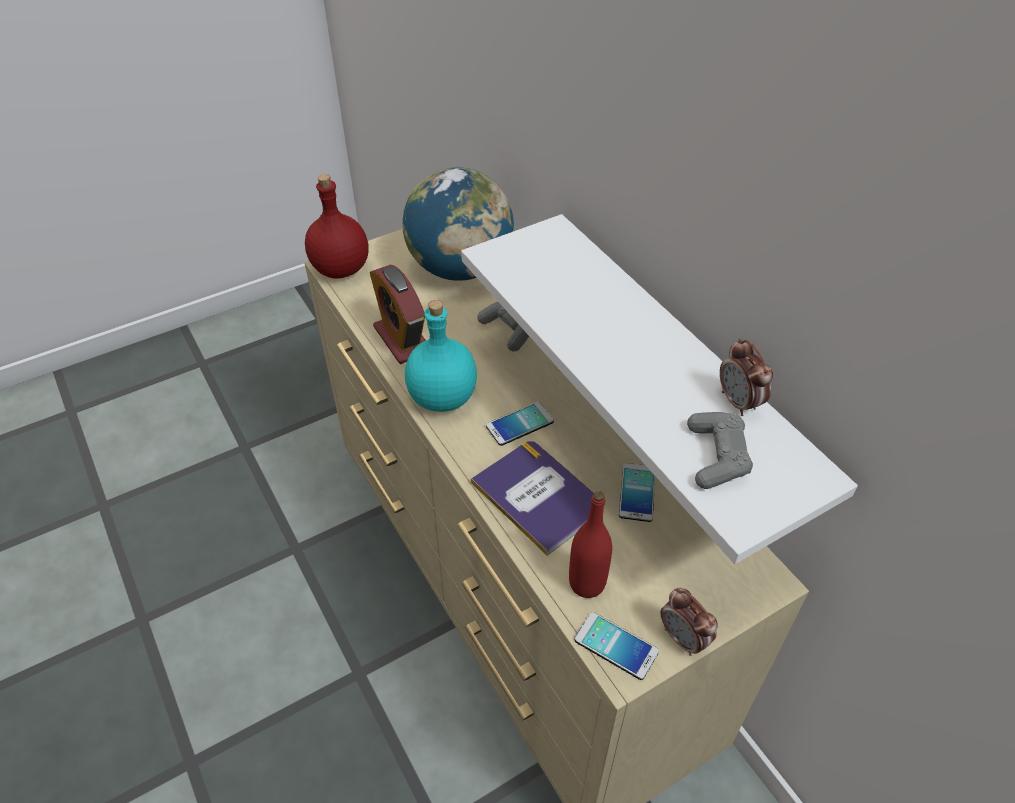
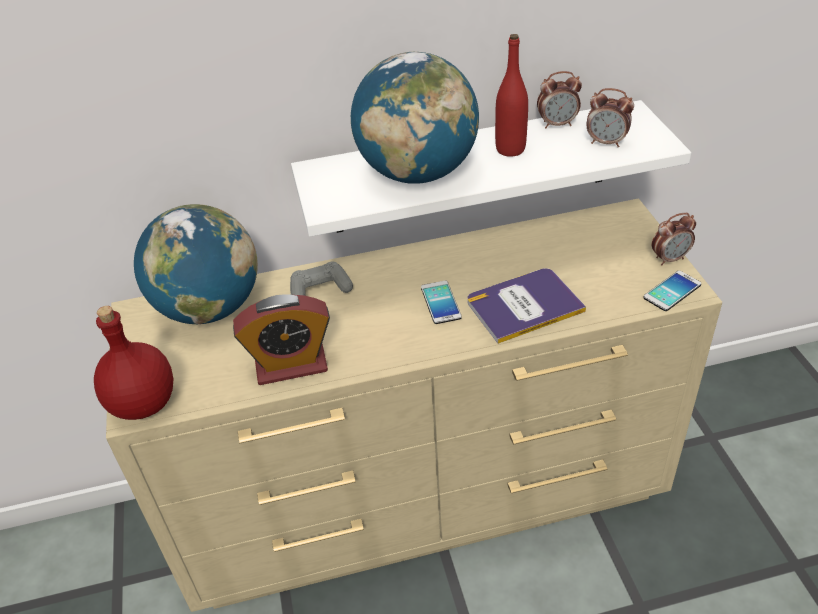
camera: 70 degrees left, 5 degrees down
(444, 398) = (387, 346): turquoise bottle -> none
(577, 303) = (418, 173): none -> globe
(587, 583) = (615, 295): red bottle -> red bottle (510, 149)
(637, 492) = (536, 253): phone -> none
(717, 457) = (606, 142): grey game controller -> alarm clock

